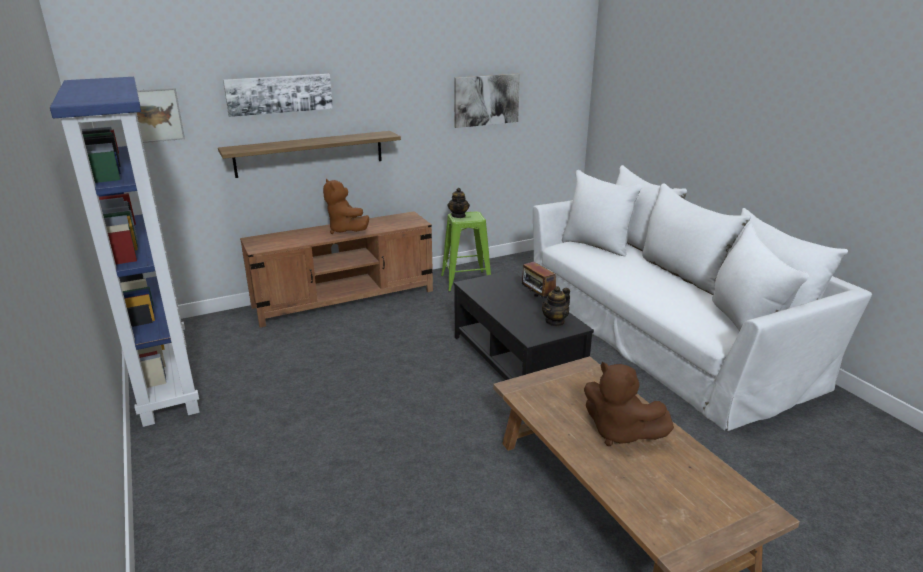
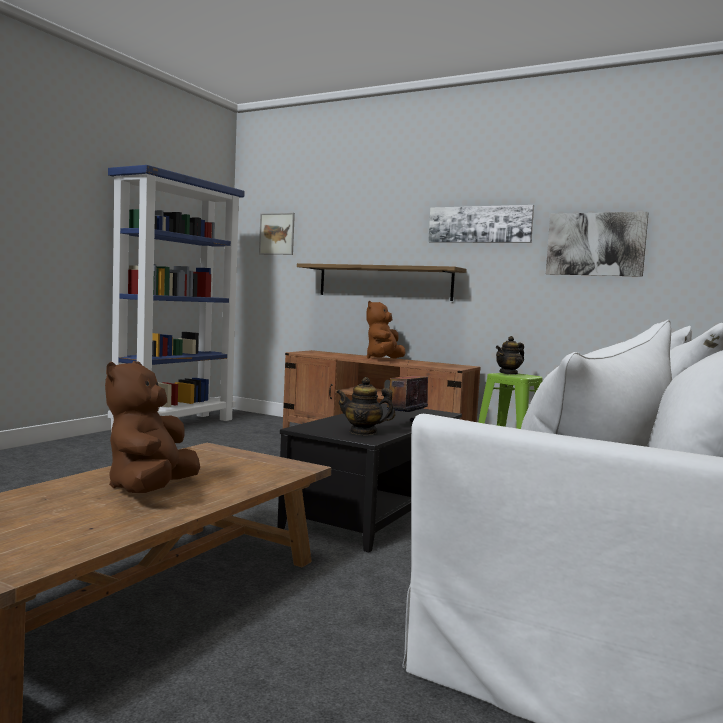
camera: 55 degrees right, 20 degrees down
(279, 94) = (367, 222): picture -> picture (480, 224)

